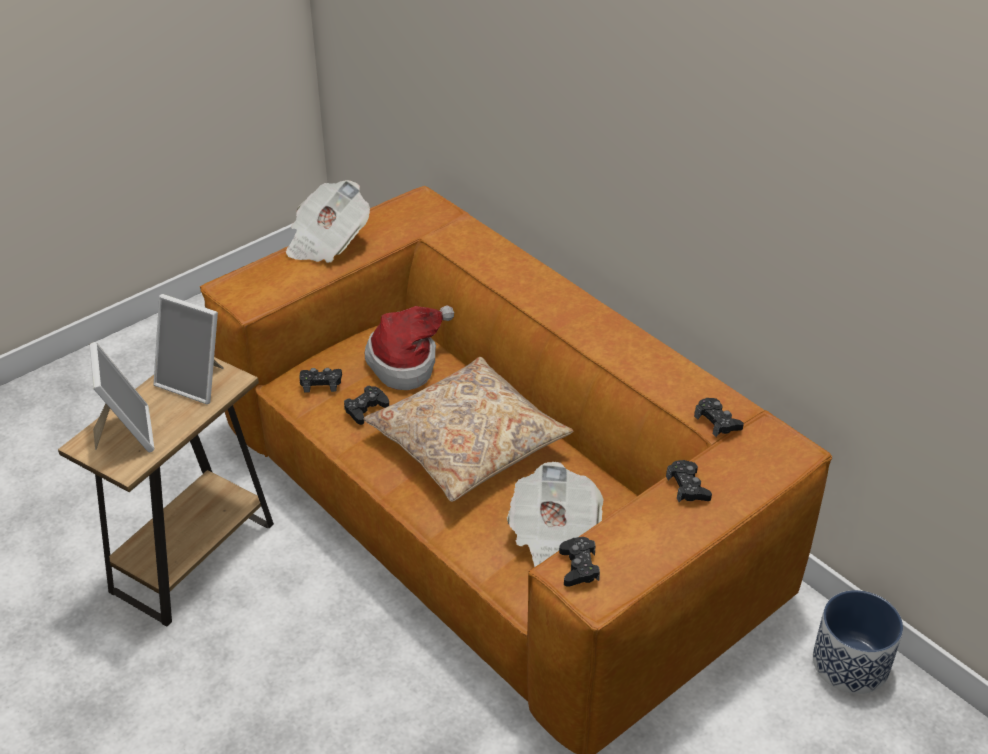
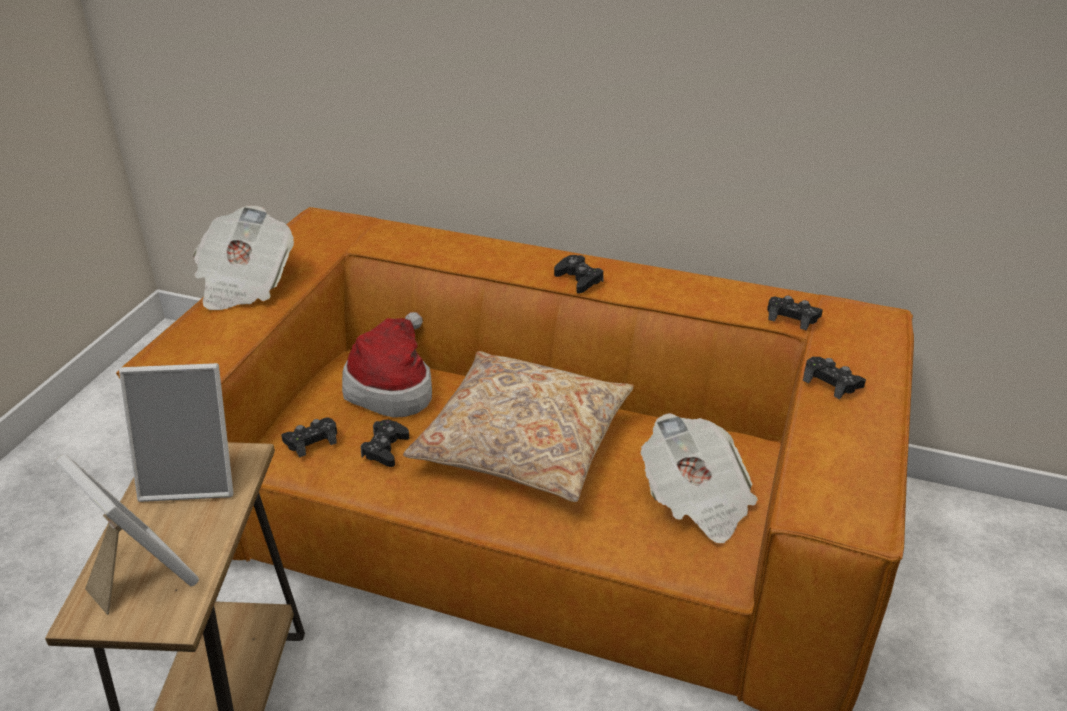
camera: 30 degrees left, 5 degrees down
(579, 567) = (817, 501): black game controller -> black game controller (579, 279)
(851, 664) = (955, 519): planter -> none

